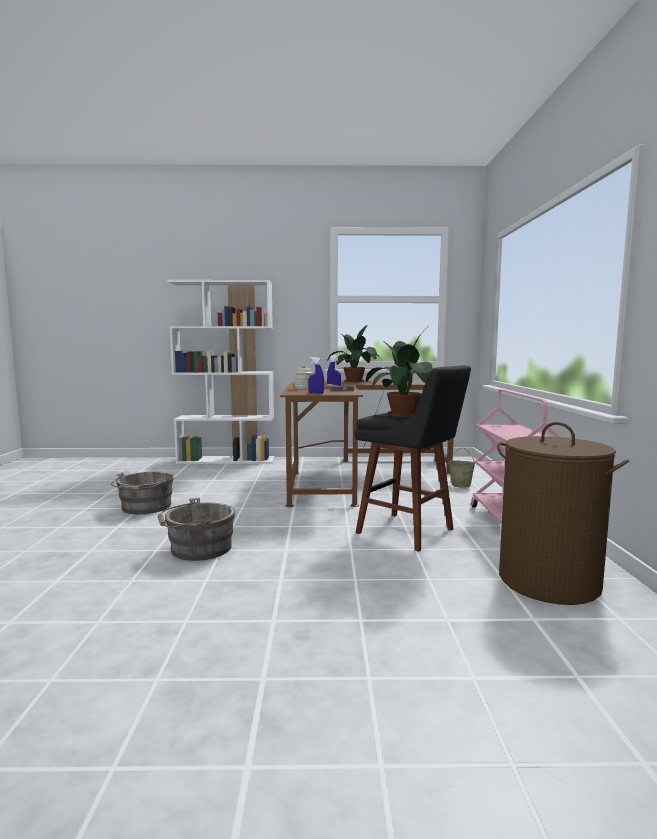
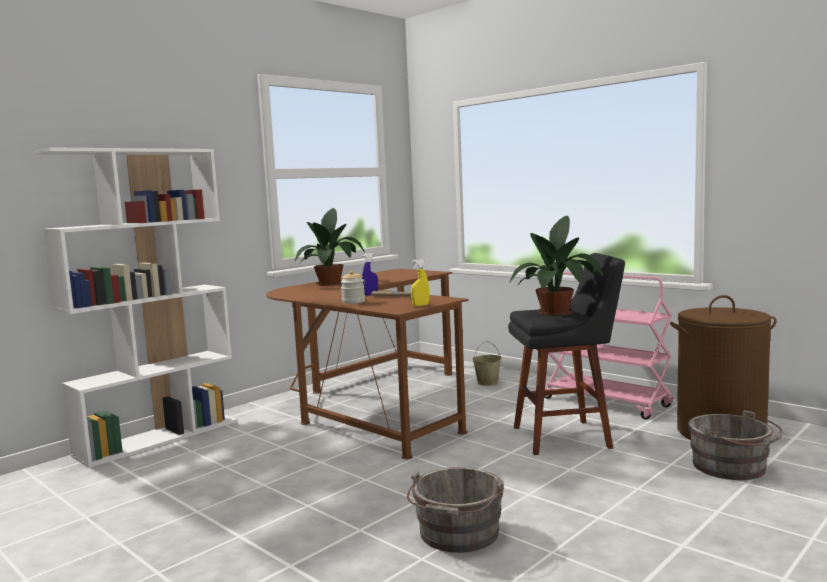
camera: 45 degrees left, 0 degrees up
(145, 507) = (248, 531): grey bucket -> grey bucket (733, 468)
(316, 393) = (420, 305): blue spray bottle -> yellow spray bottle

